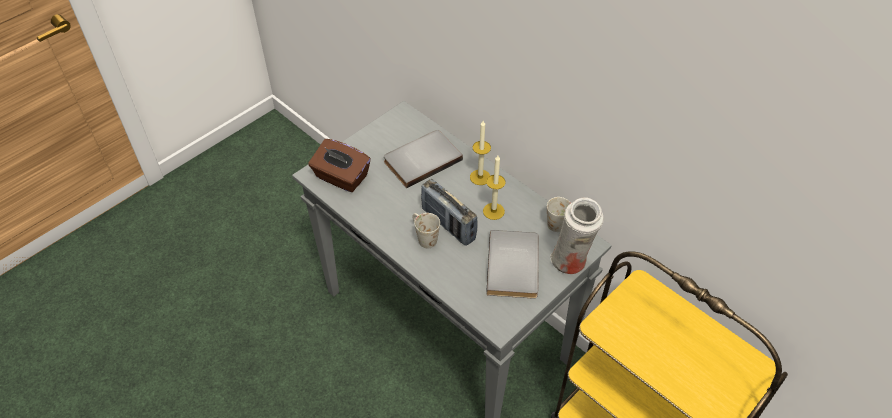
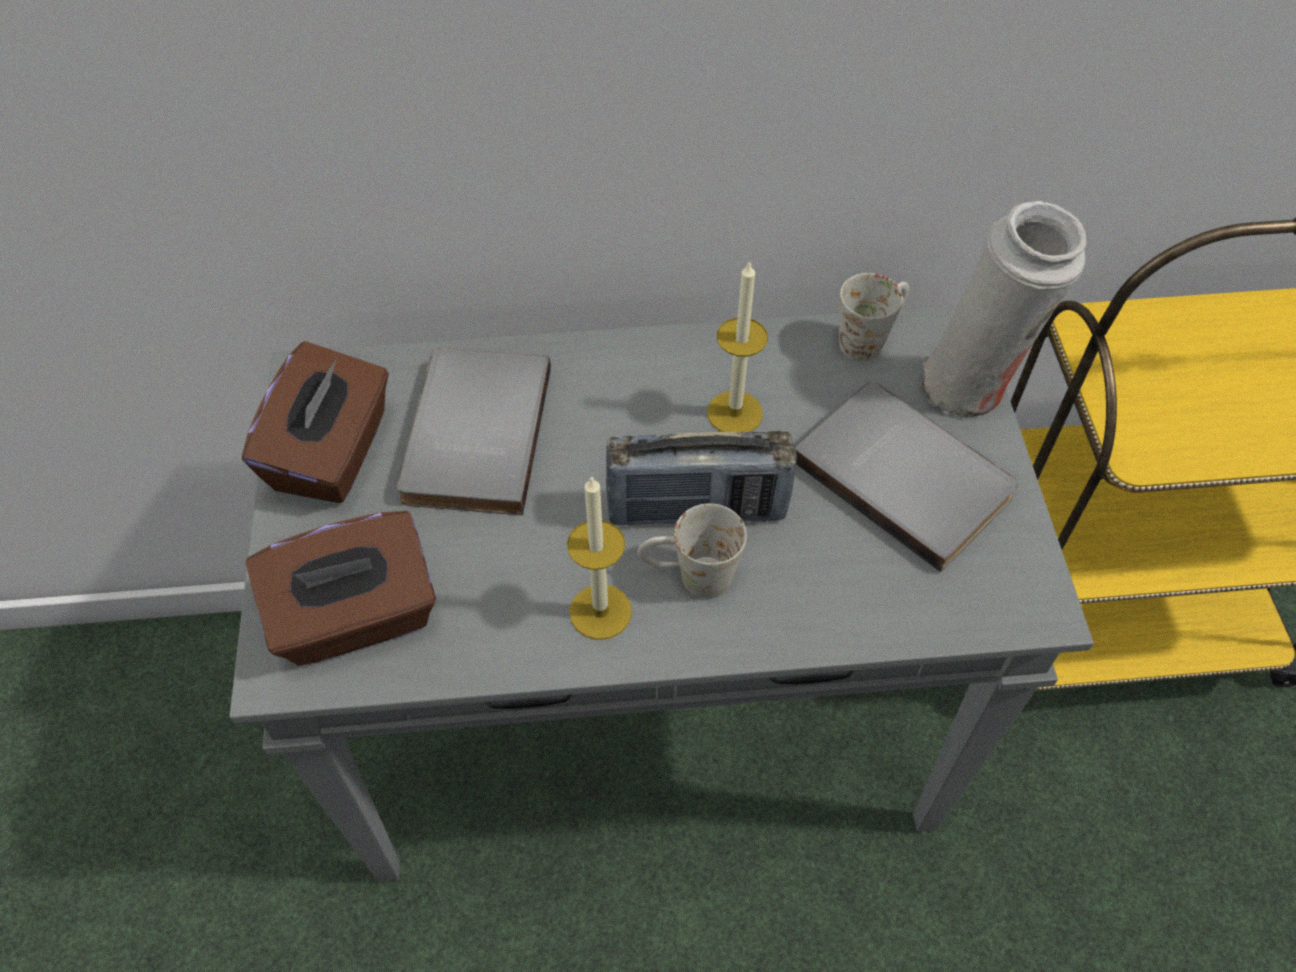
camera: 50 degrees left, 5 degrees up
(384, 136) = (333, 453): none -> brown tissue box
(480, 177) = (625, 373): candle -> candle (600, 611)

